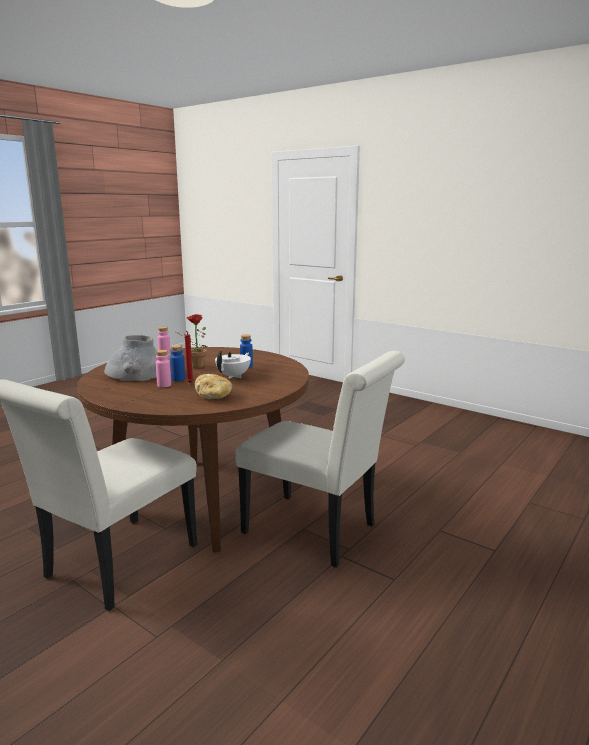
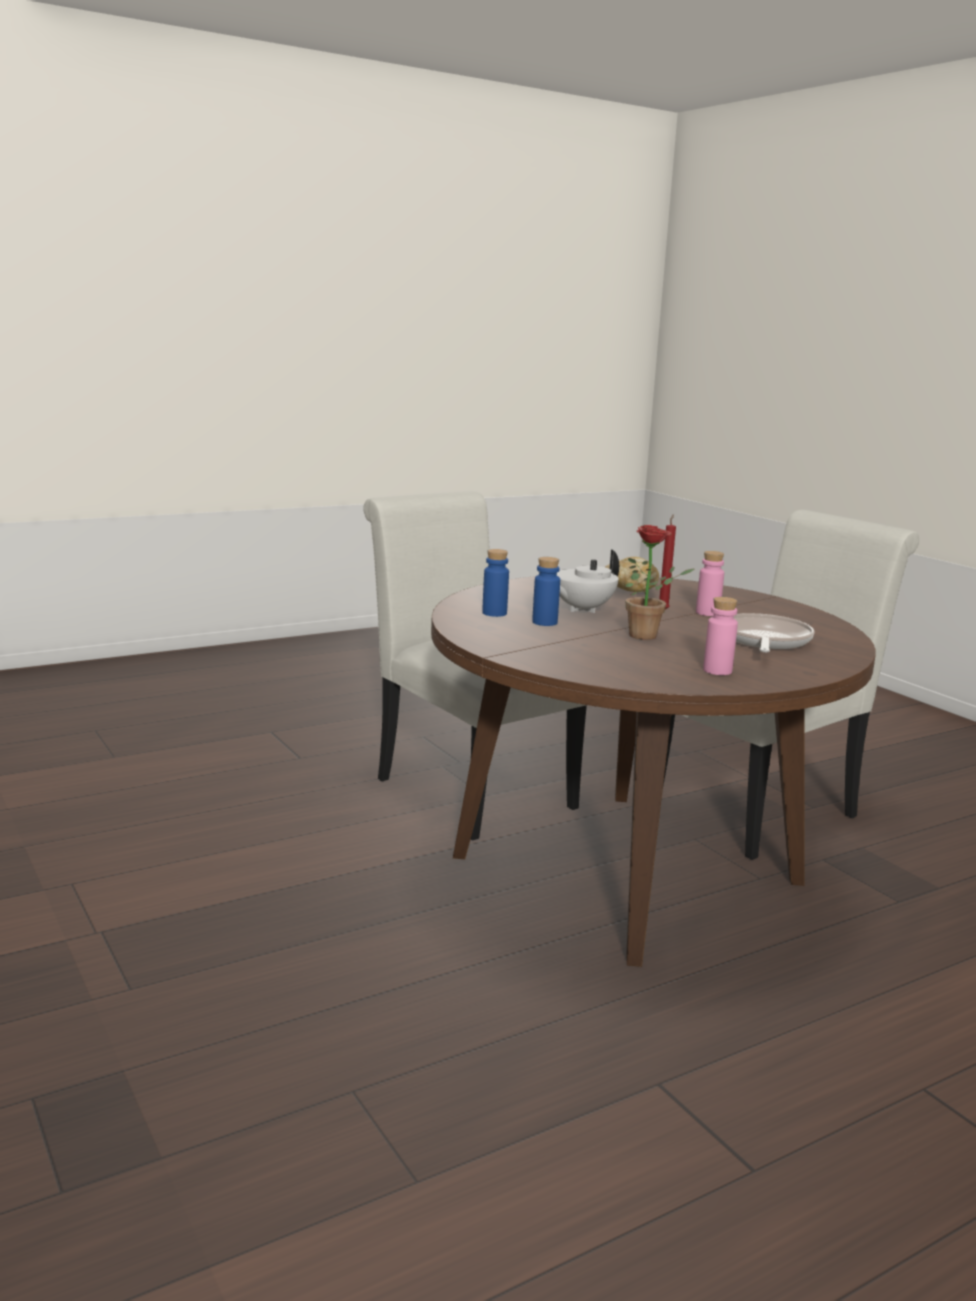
camera: 160 degrees left, 0 degrees up
(138, 372) = (764, 641): grey vase -> frying pan
(178, 379) = (683, 618): blue bottle -> blue bottle (494, 613)

